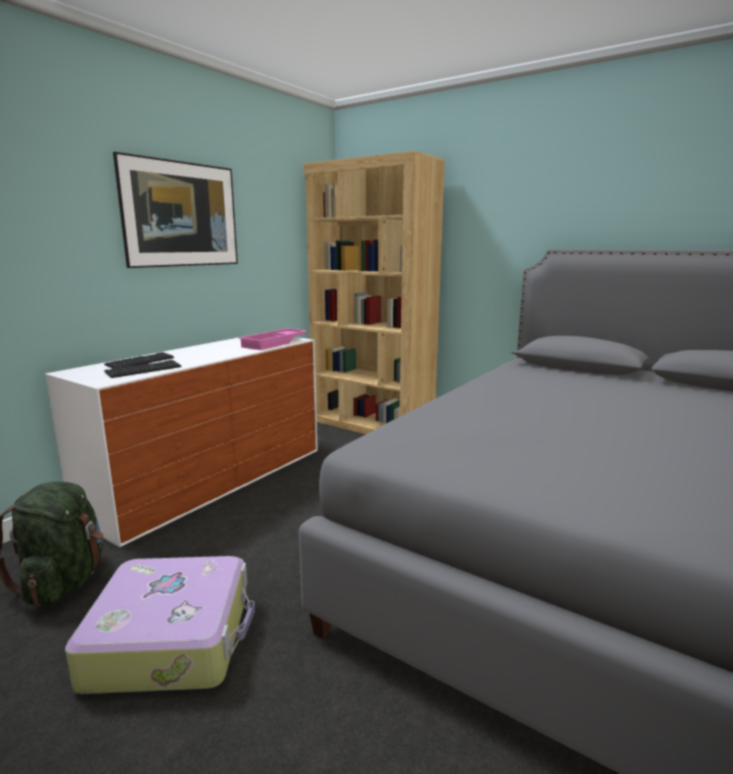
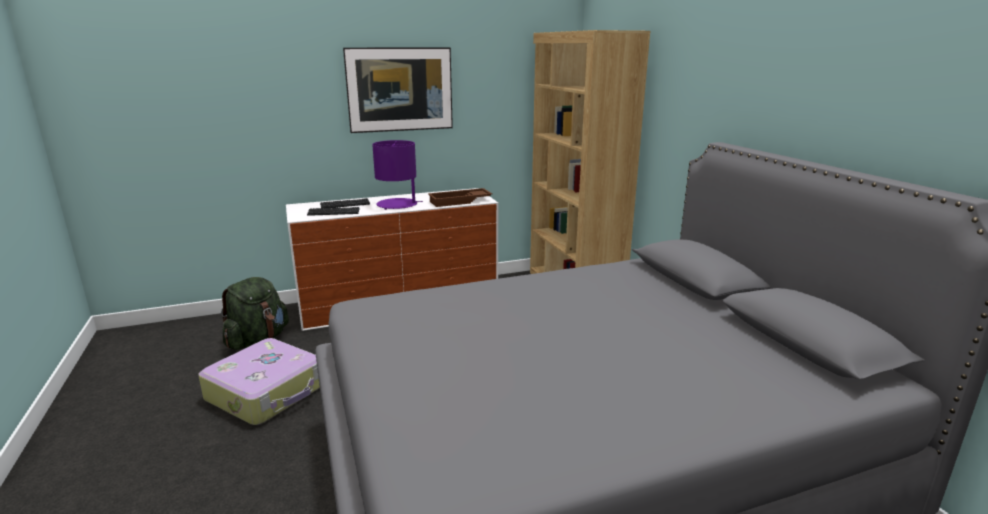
camera: 35 degrees right, 5 degrees up
(210, 354) = (397, 205): none -> purple table lamp
(274, 343) = (460, 201): pink tray -> brown tray

